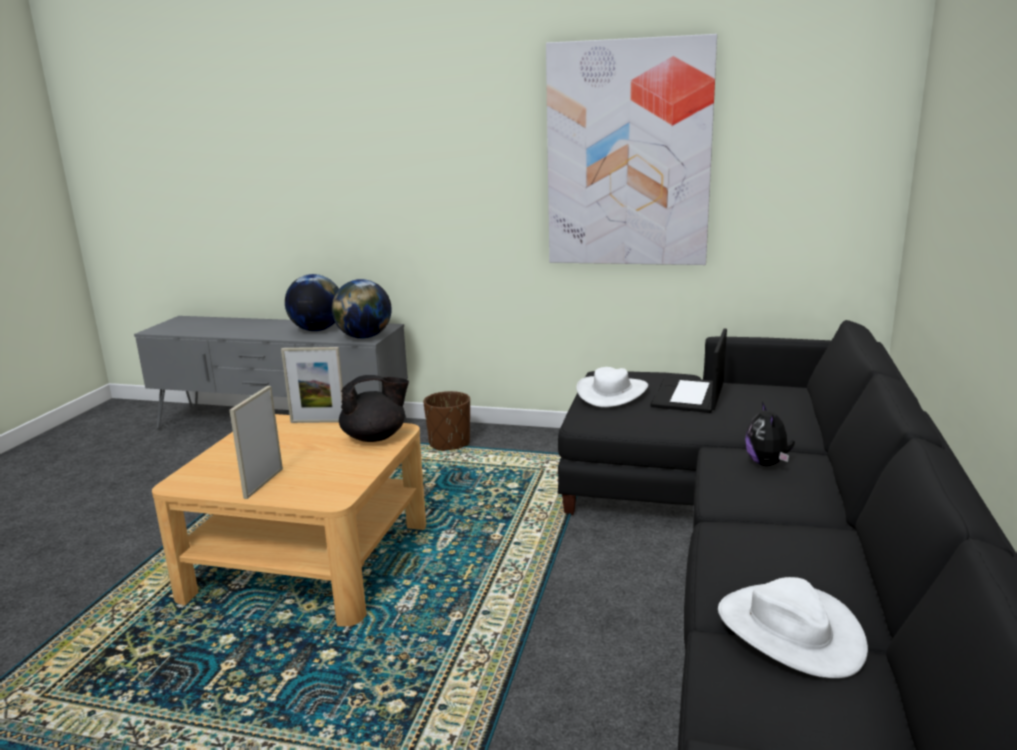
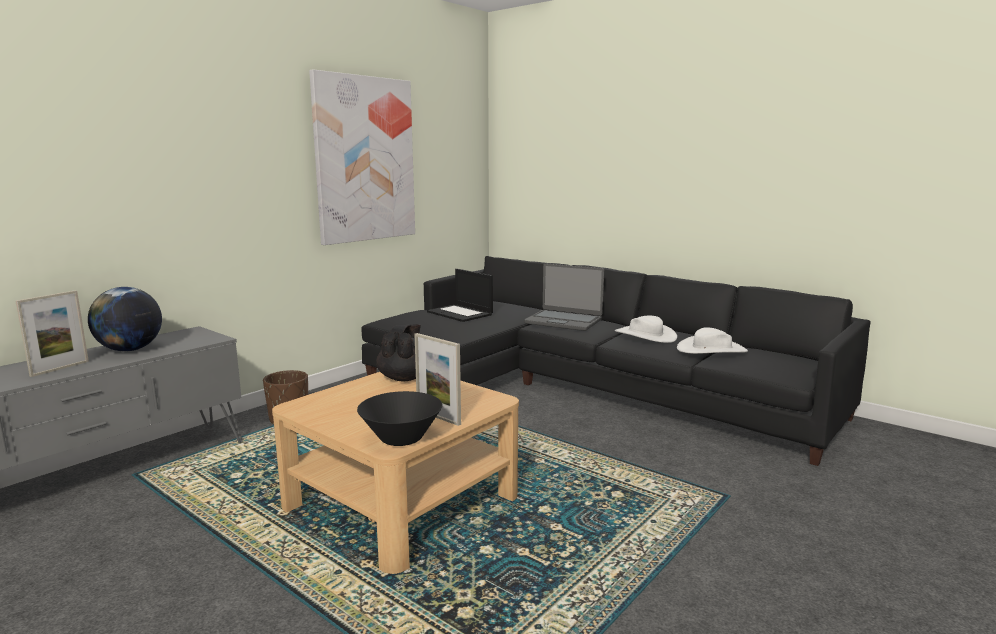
camera: 65 degrees left, 5 degrees down
(200, 482) = (401, 439): none -> black bowl
(318, 421) = (336, 390): picture frame -> picture frame (60, 368)
(364, 337) = (205, 339): globe -> none
(612, 392) = (425, 324): white hat -> white hat (645, 335)
(767, 463) = (563, 321): plush toy -> laptop

